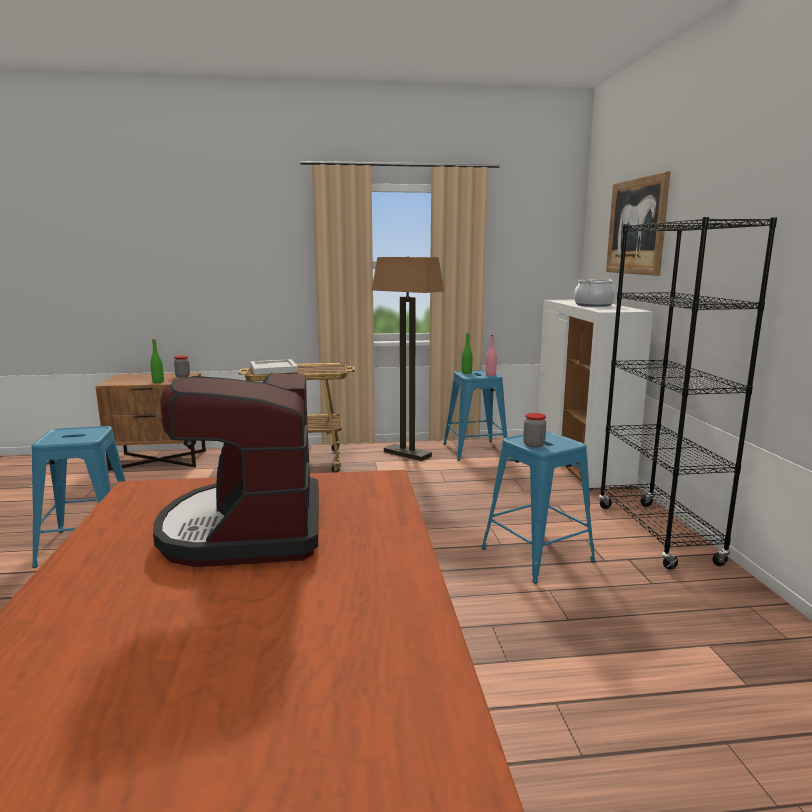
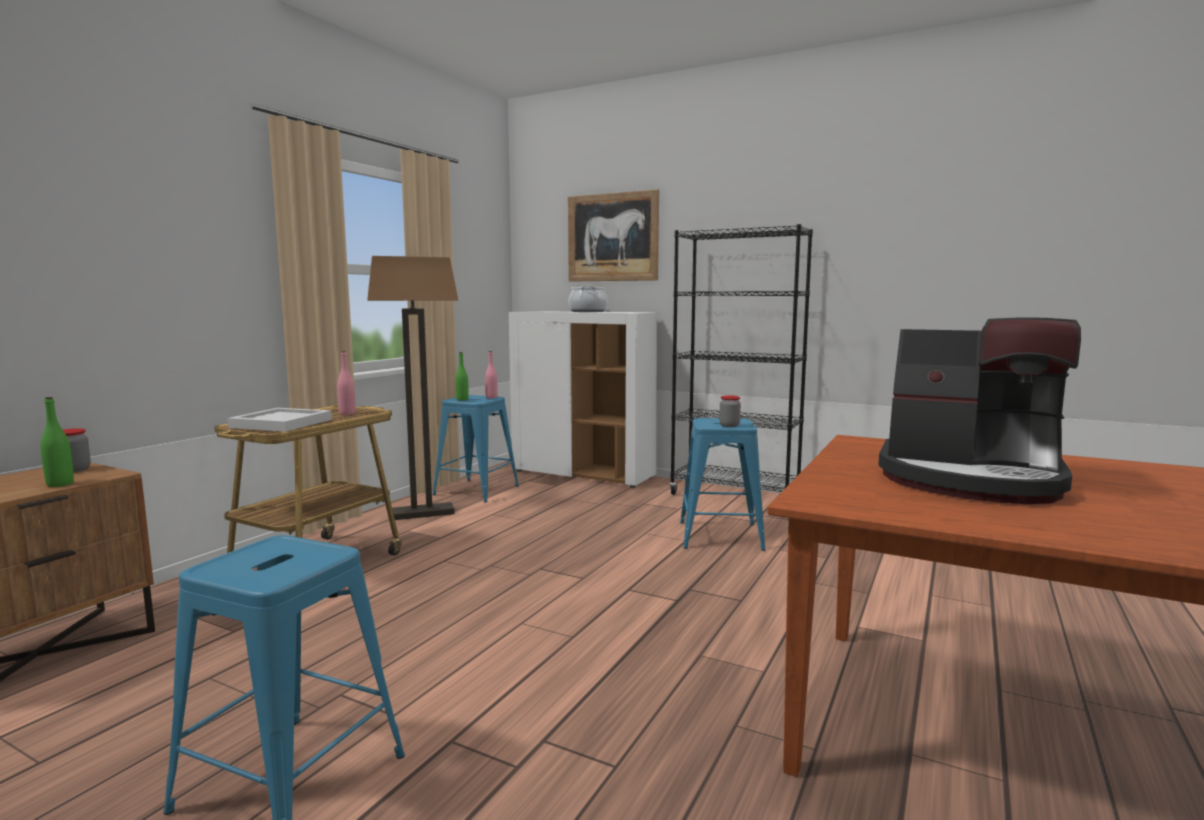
camera: 55 degrees left, 5 degrees down
(324, 369) = (347, 413): none -> pink bottle

